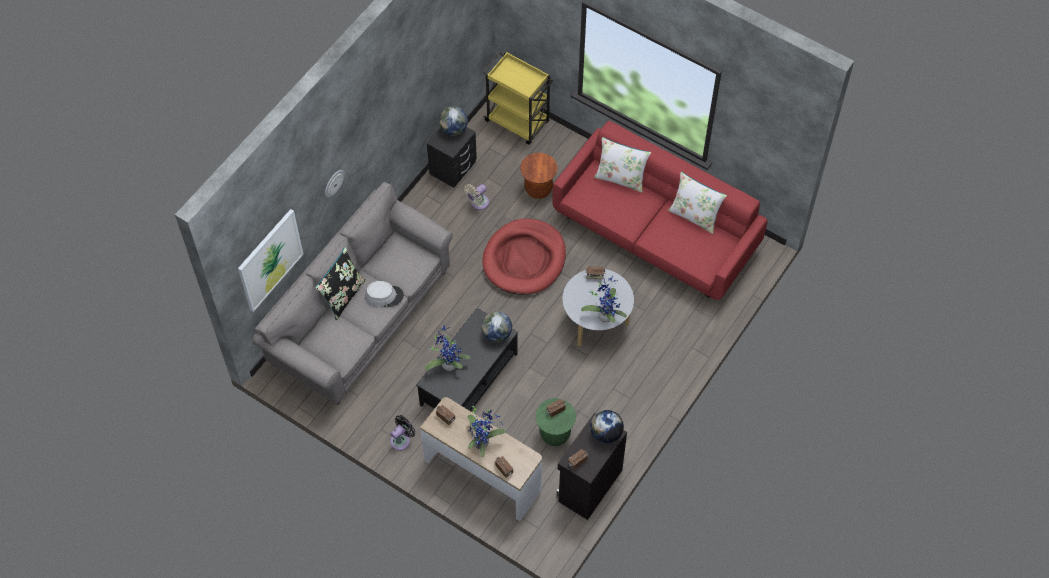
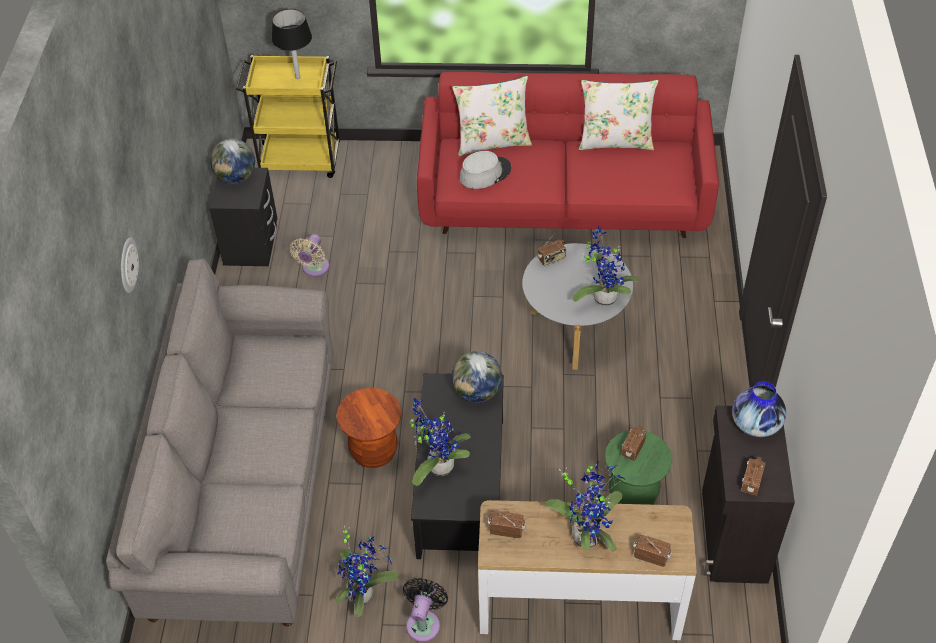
camera: 30 degrees left, 10 degrees down
(270, 260) = (87, 420): picture -> none
(343, 296) = (214, 453): black pillow -> none
(382, 408) = (363, 593): none -> potted plant
(384, 296) = (278, 422): grey hat -> grey hat (485, 173)
(523, 80) = (297, 77): none -> black table lamp
(524, 259) = (424, 303): red dog bed -> none
(538, 189) = (381, 218): brown stool -> brown stool (374, 451)
(606, 433) = (756, 424): globe -> vase

